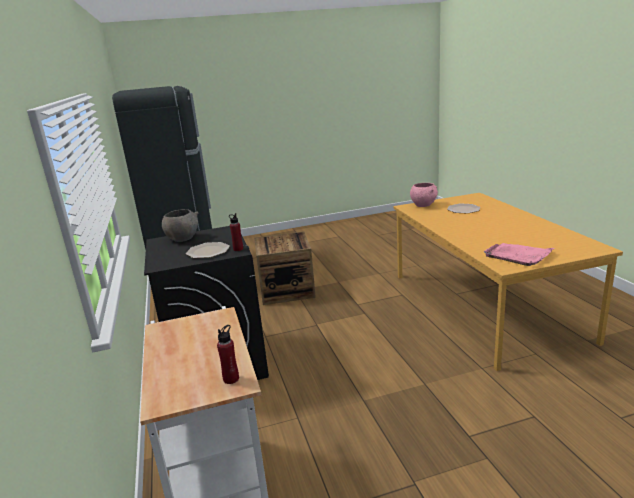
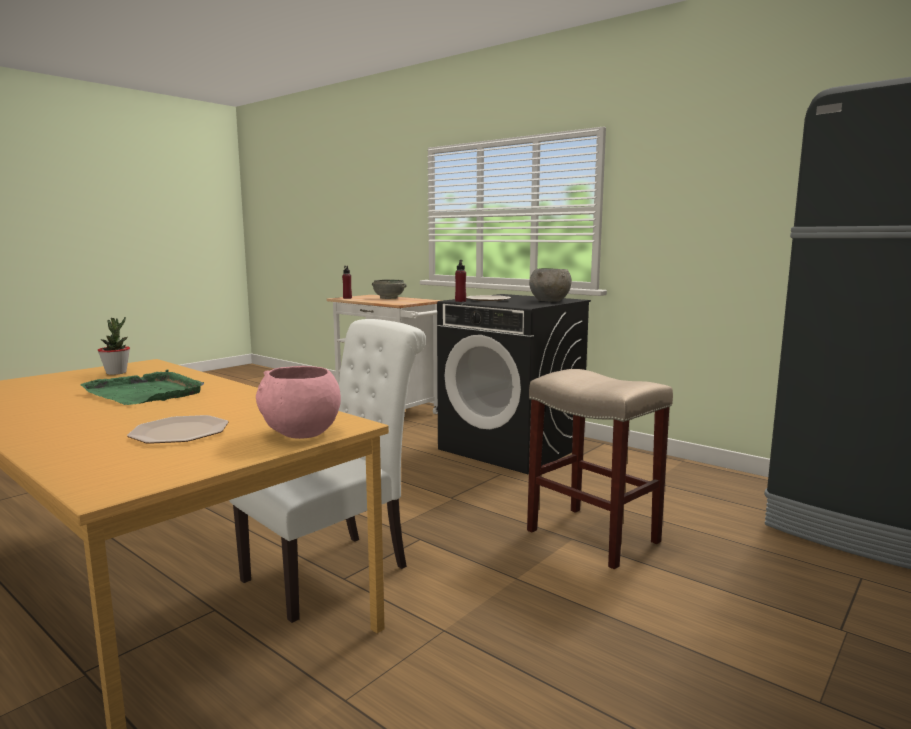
camera: 145 degrees right, 10 degrees down
(177, 361) = (388, 298): none -> grey bowl
(286, 290) = (590, 536): crate -> beige stool
(404, 298) = (336, 570): none -> white chair
(487, 232) = (146, 392): none -> green tray
(518, 255) = (116, 373): pink tray -> potted plant

